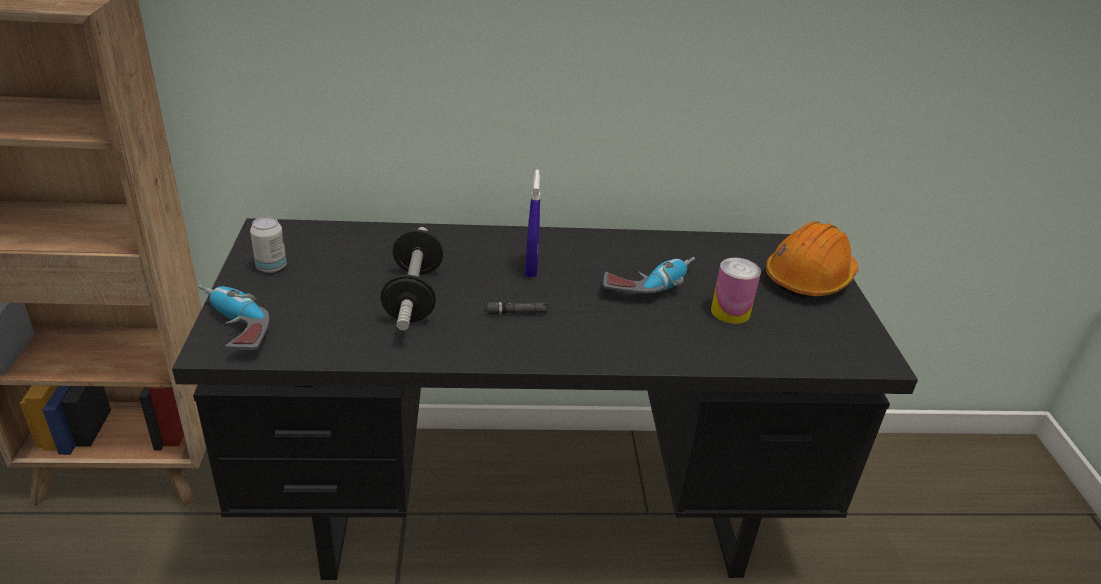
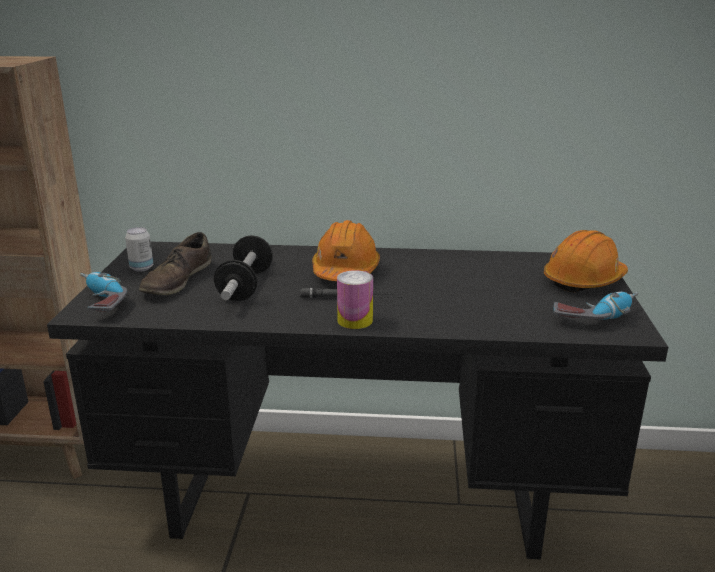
camera: 10 degrees right, 10 degrees down
(323, 287) = (177, 280): none -> brown shoe
(531, 268) = (345, 271): blue spray bottle -> orange hard hat
(649, 285) = (442, 282): power drill -> power drill (596, 315)
(730, 312) = (507, 300): can -> can (355, 320)

